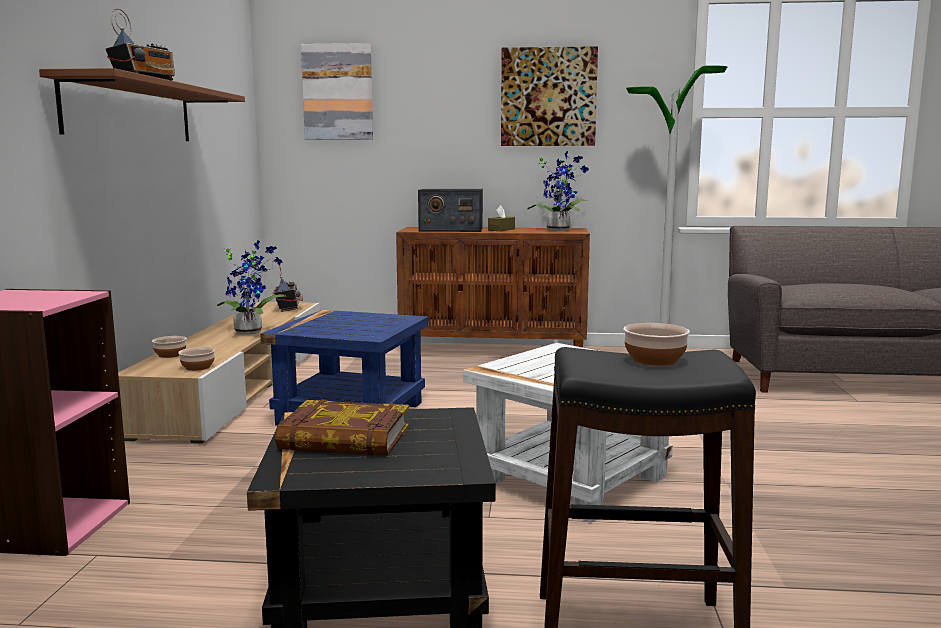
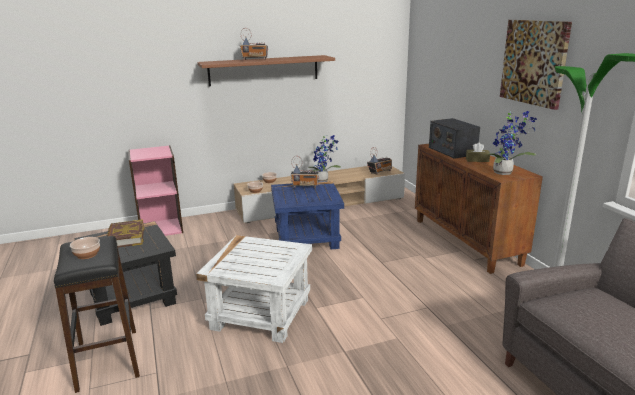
camera: 65 degrees right, 10 degrees up
(318, 321) = (305, 186): none -> radio
(338, 92) = (435, 44): picture -> none

